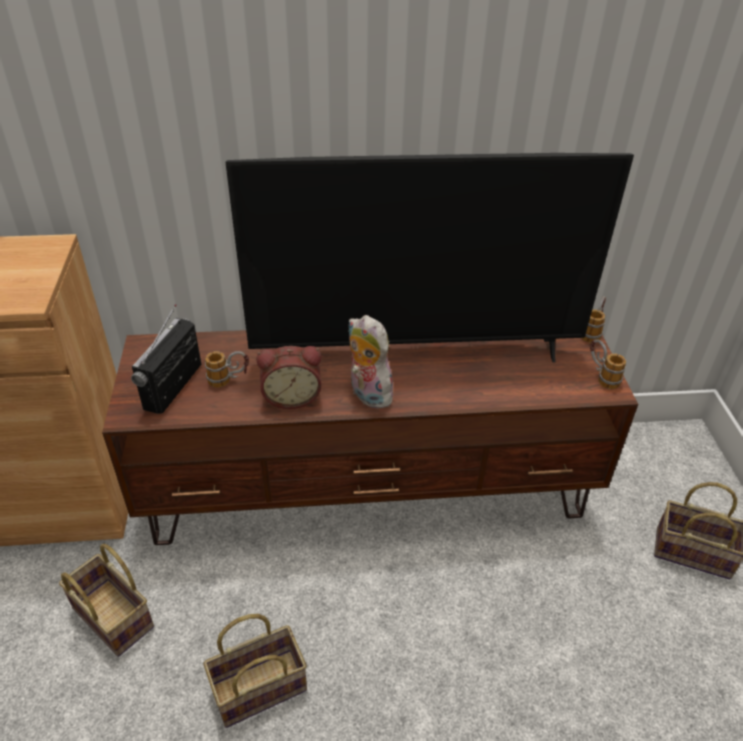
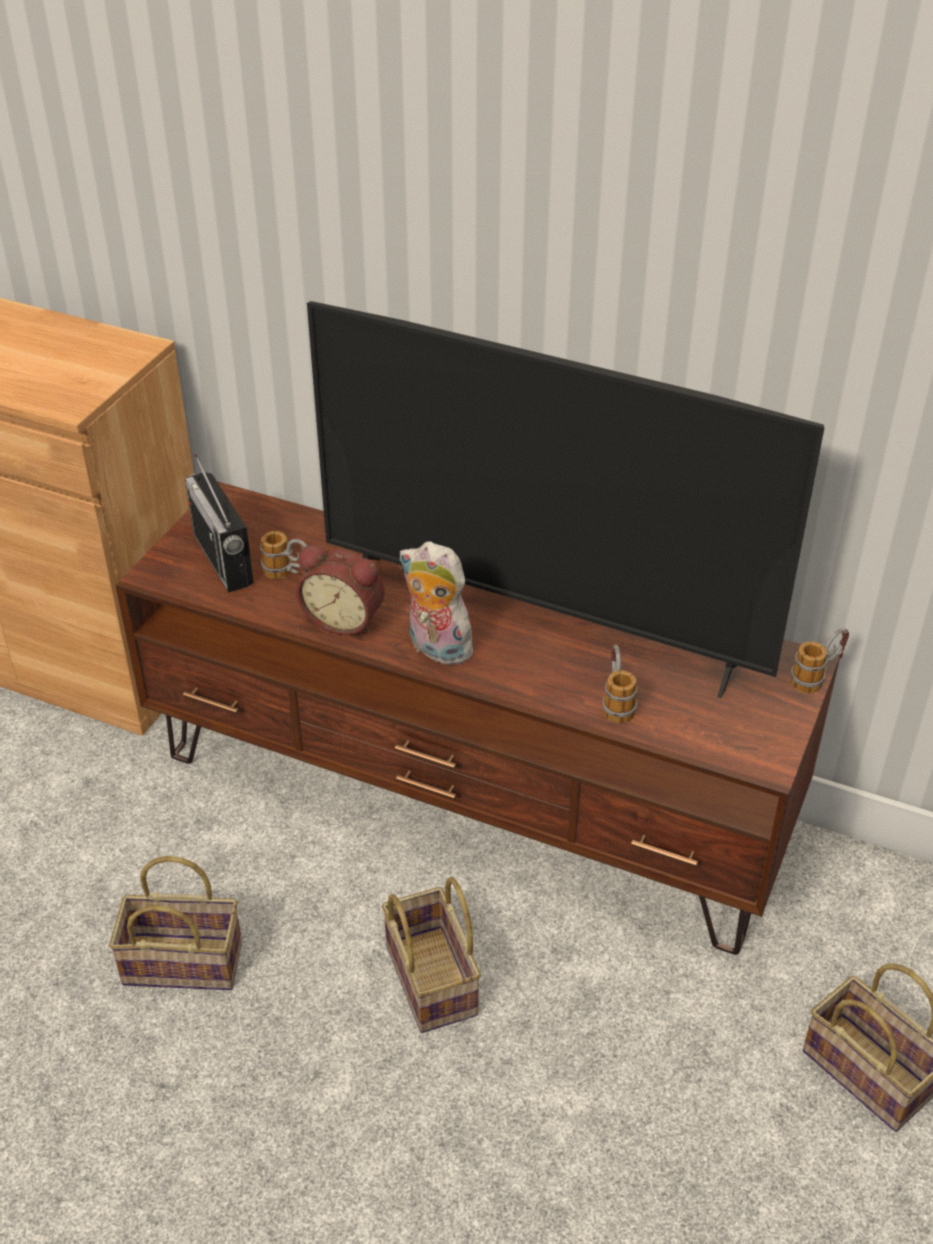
camera: 30 degrees right, 0 degrees up
(116, 617) = (83, 819): basket -> basket (434, 981)
(173, 386) = (223, 559): radio -> radio turned 75 degrees counterclockwise
(367, 394) = (436, 649): plush toy -> plush toy turned 45 degrees counterclockwise
(601, 376) = (769, 739): mug -> mug (616, 701)

